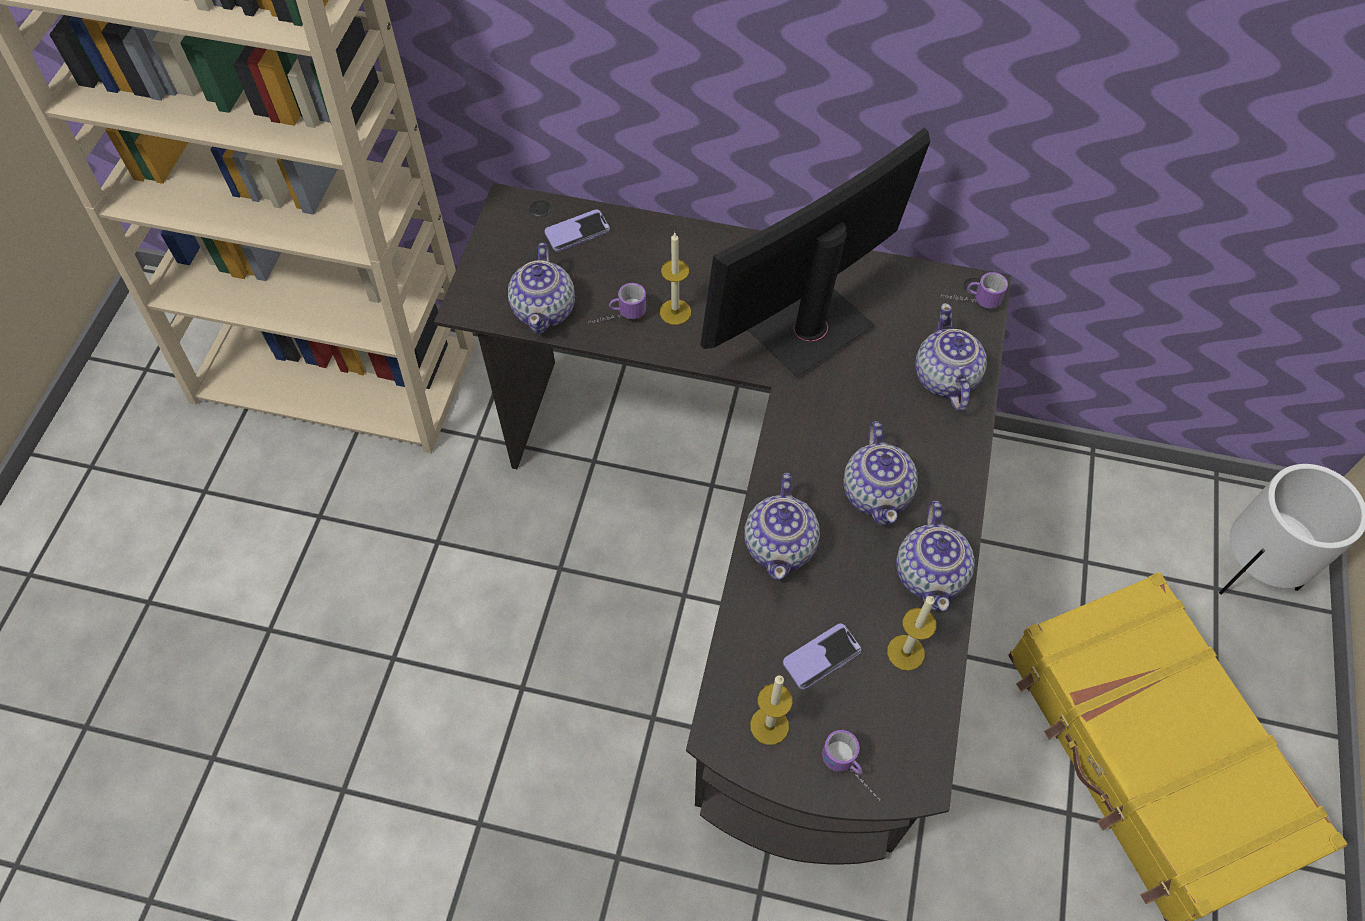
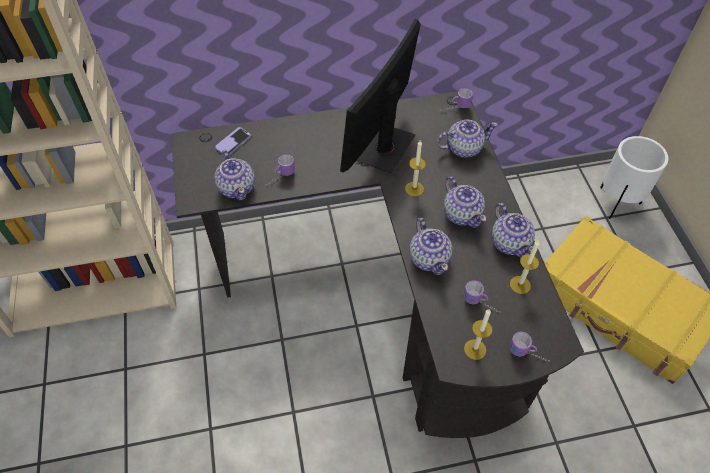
camera: 25 degrees left, 5 degrees down
(675, 312) = (309, 164): candle -> candle (414, 189)
(821, 657) = (481, 304): phone -> mug
(944, 378) = (463, 148): teapot -> teapot turned 105 degrees clockwise

